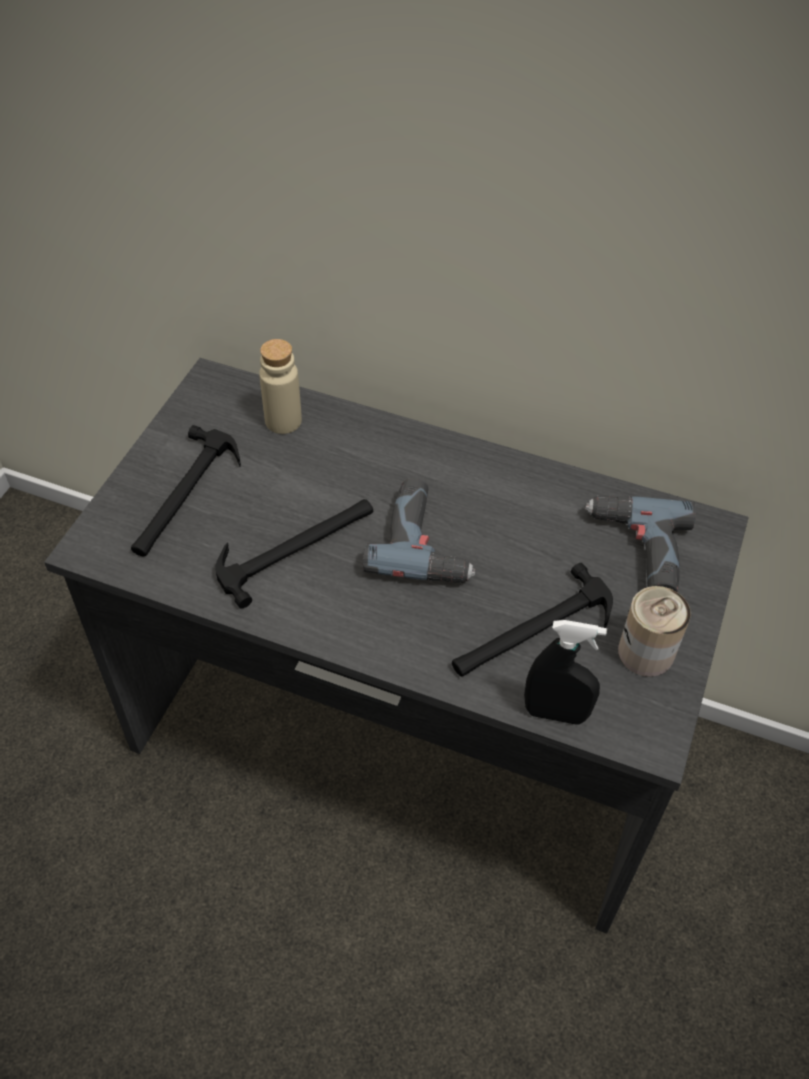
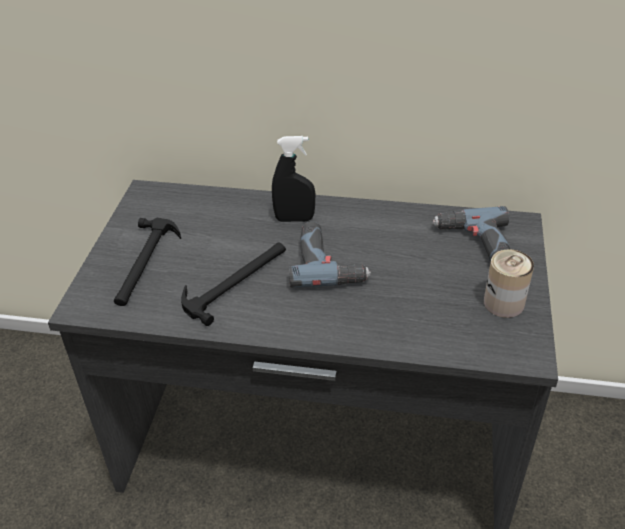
camera: 10 degrees left, 10 degrees down
(283, 421) = (204, 207): beige bottle -> none
(532, 632) = (421, 304): hammer -> none
(555, 713) = (455, 351): black spray bottle -> black spray bottle (294, 219)

